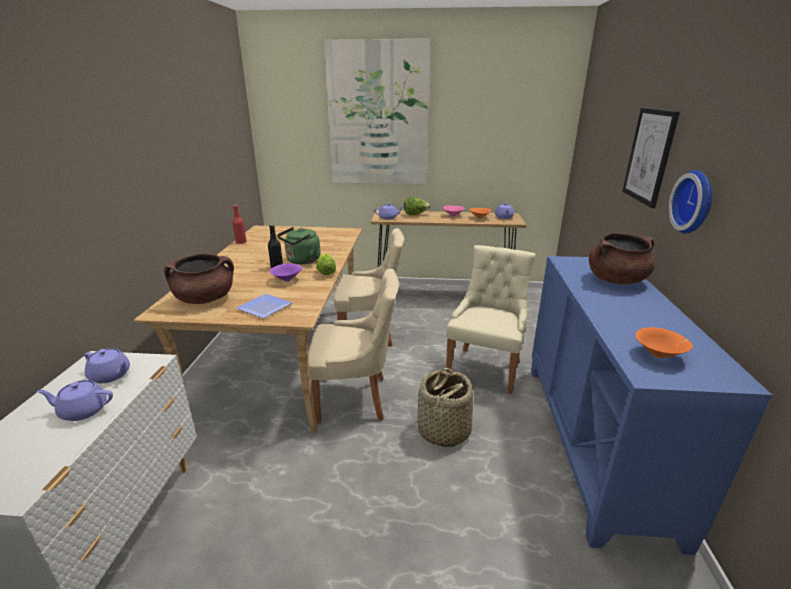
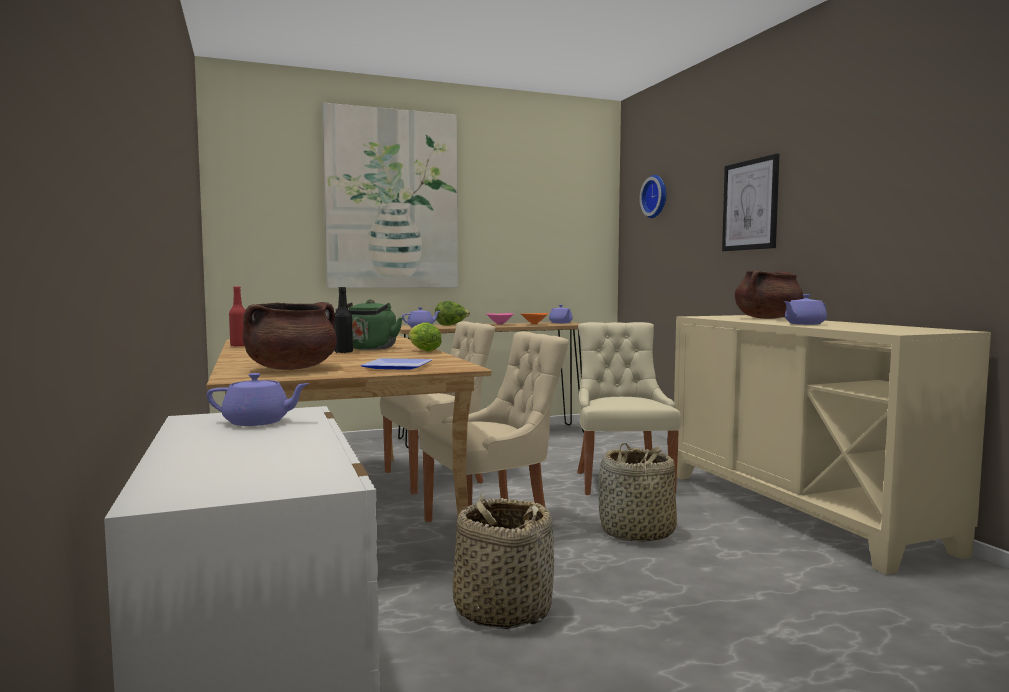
camera: 25 degrees left, 20 degrees down
(82, 411) = (277, 439): purple teapot -> purple teapot (804, 324)
(288, 280) = (382, 356): purple bowl -> none
(295, 482) = (502, 609): none -> basket
(594, 441) = (799, 510): blue cabinet -> beige cabinet
(659, 355) = (884, 329): orange bowl -> none
(695, 202) = (830, 219): wall clock -> wall clock (656, 196)

